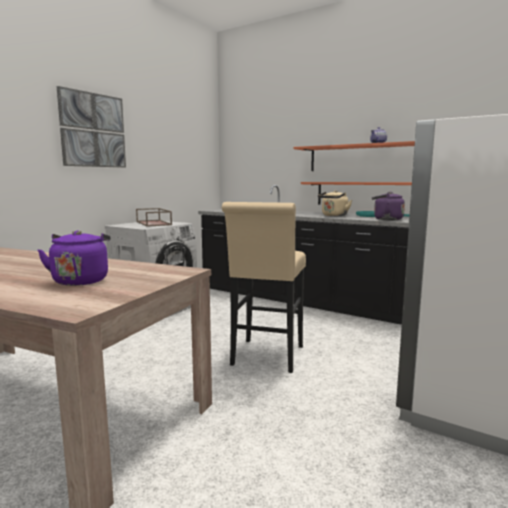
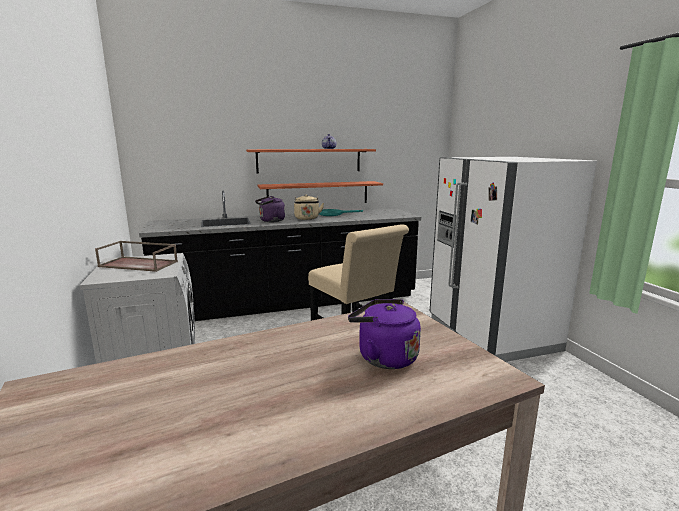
camera: 50 degrees left, 5 degrees up
(93, 130) = (45, 138): picture -> none
(386, 219) = (358, 217): purple kettle -> purple kettle (270, 221)

